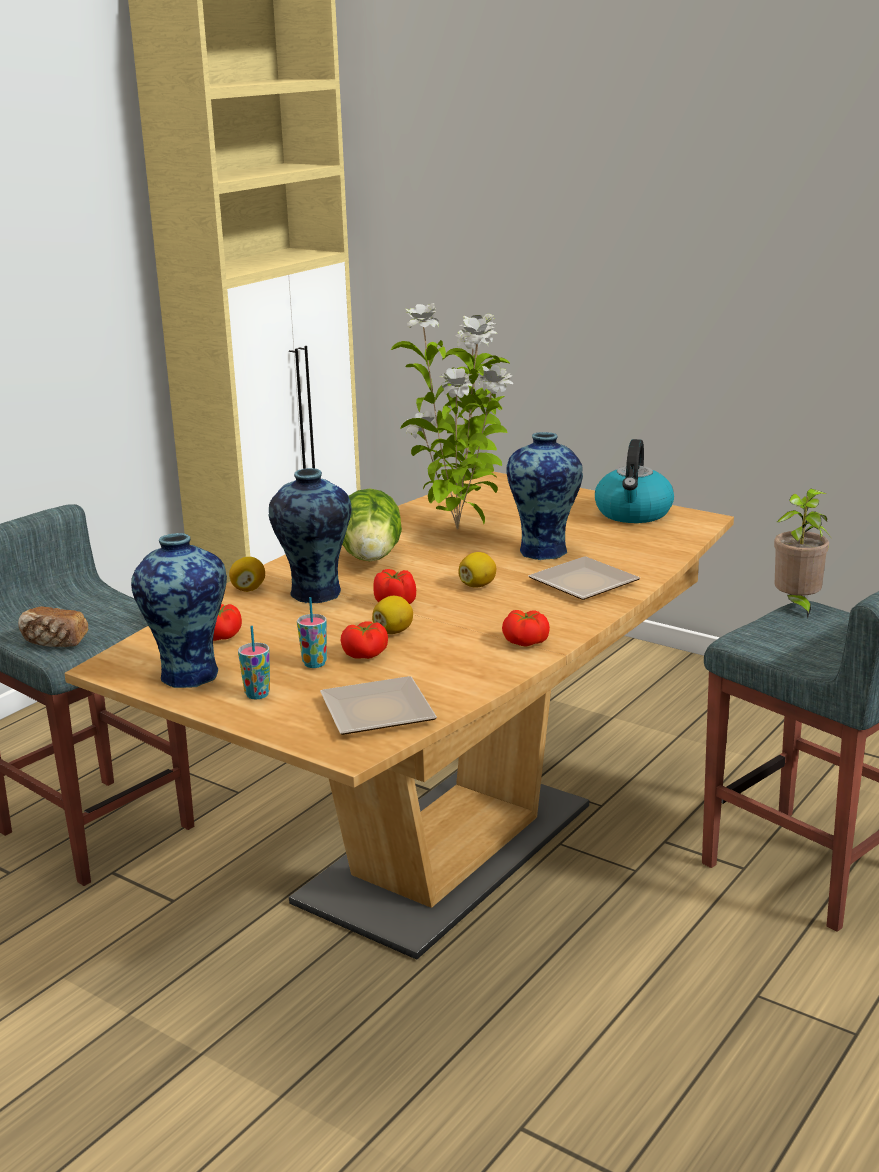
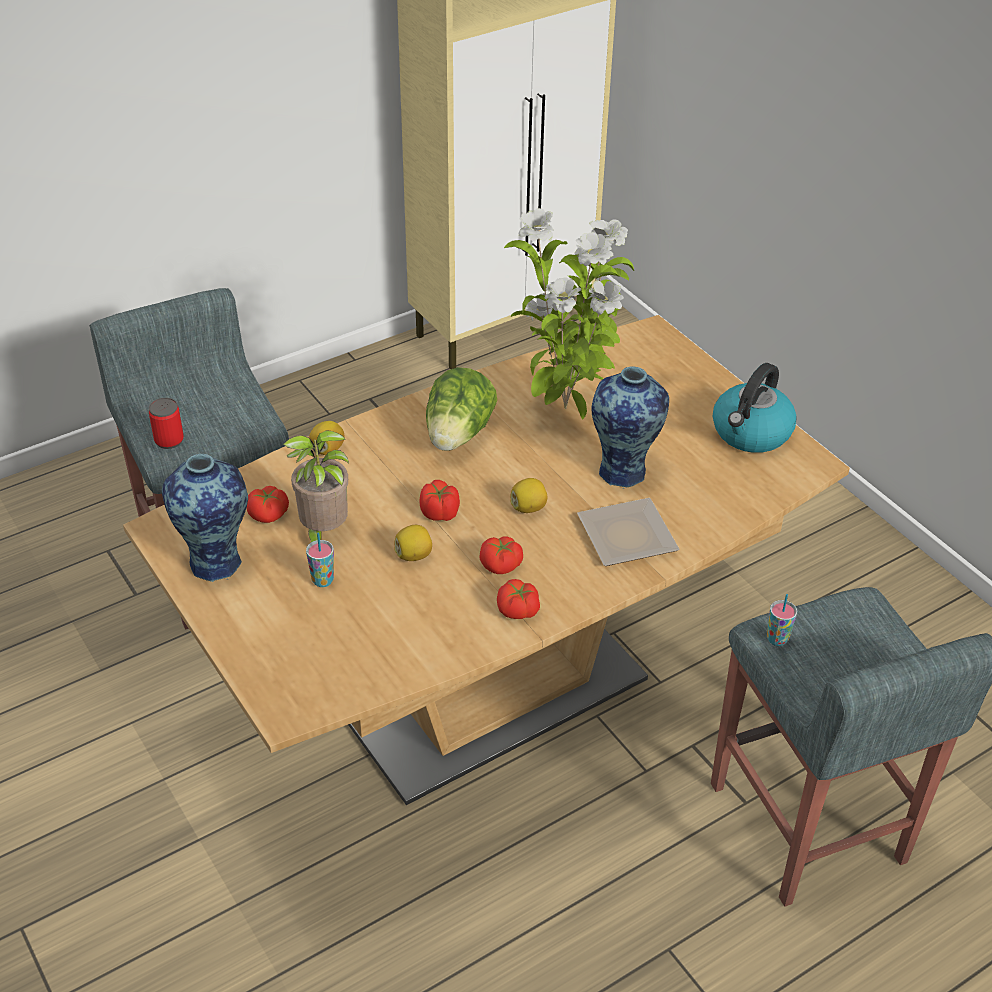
camera: 20 degrees right, 20 degrees up
(54, 642) = (169, 440): bread -> can
(257, 694) = (254, 609): cup -> cup (777, 639)
(315, 594) = (379, 476): vase -> none
(365, 655) = (371, 582): tomato -> tomato (501, 565)
(375, 714) = (332, 669): plate -> none
(797, 606) = (857, 598): potted plant -> potted plant (322, 532)

